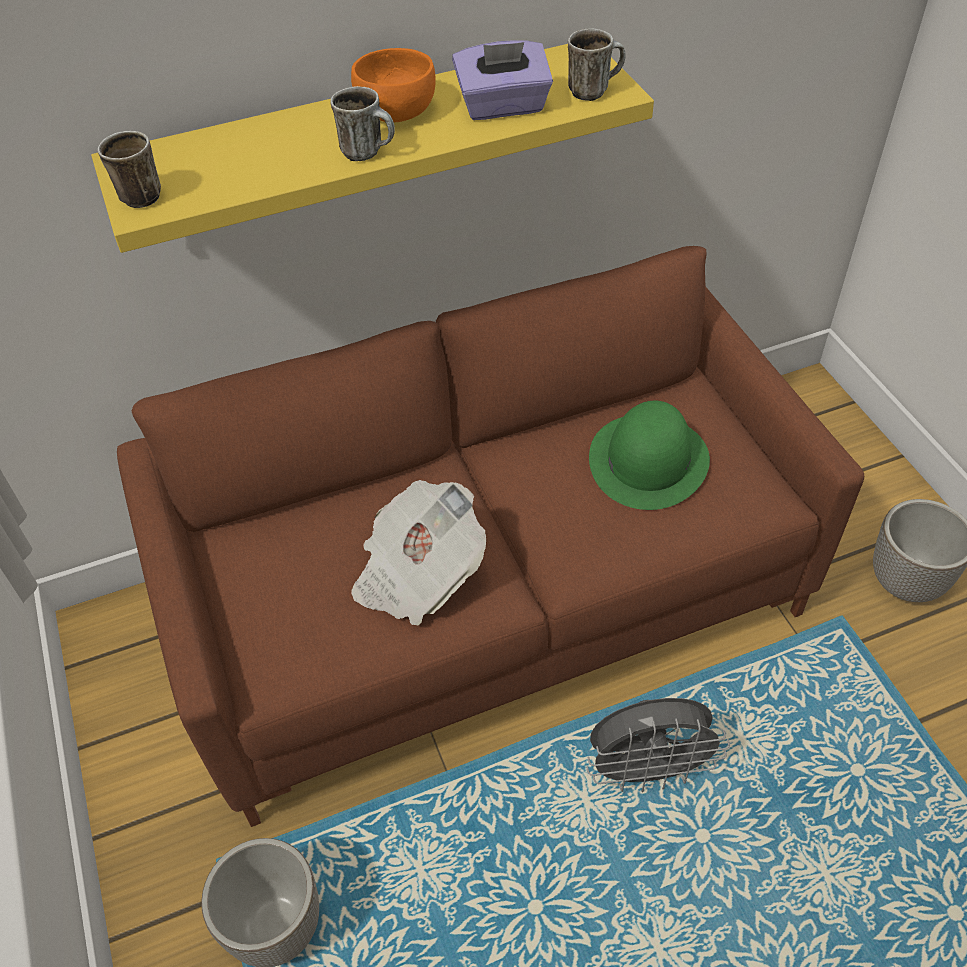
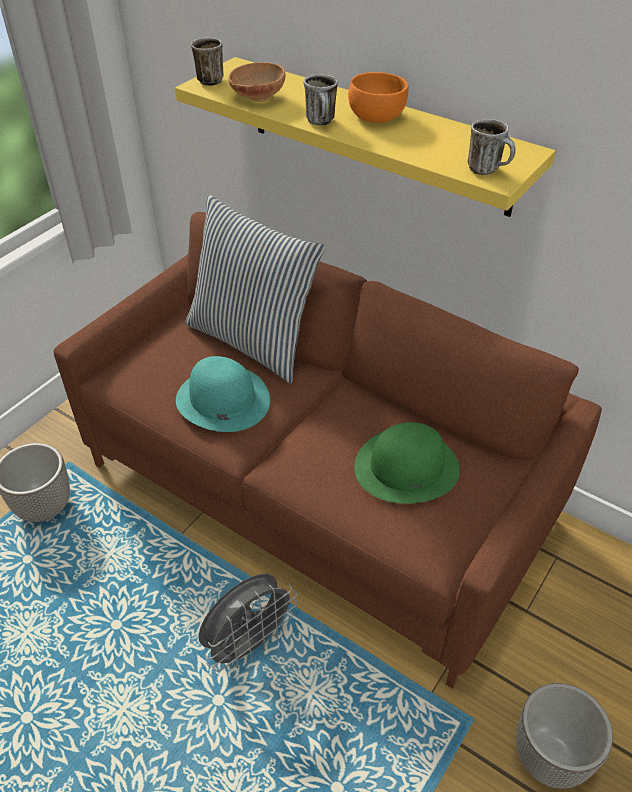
camera: 55 degrees right, 5 degrees down
(239, 177) = (257, 97): none -> brown bowl
(338, 497) = (253, 340): none -> pillow
(417, 573) = (222, 399): newspaper -> turquoise hat
(503, 107) = (425, 146): purple tissue box -> none
(648, 771) = (248, 644): grey fan -> grey fan turned 90 degrees counterclockwise

